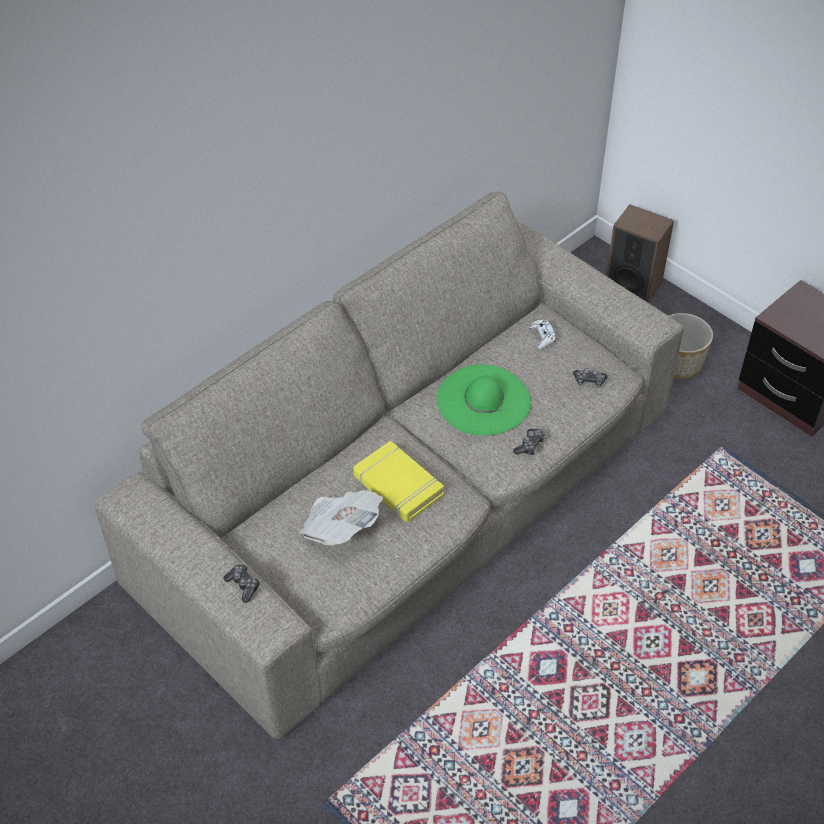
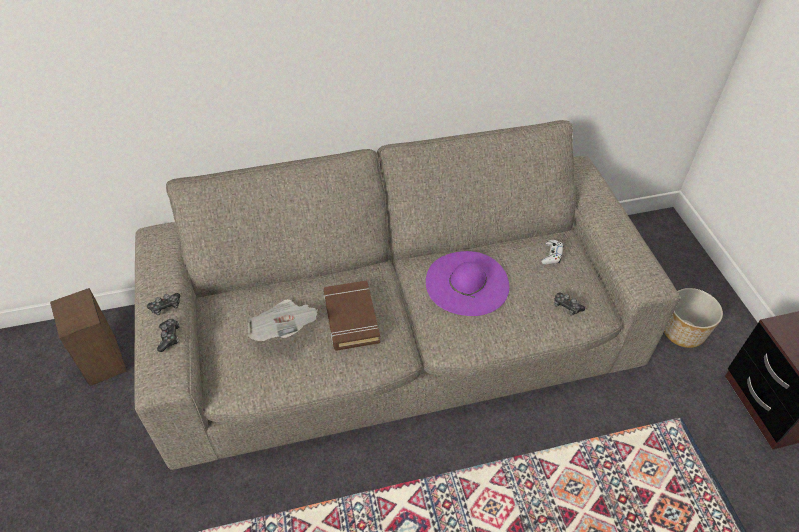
camera: 30 degrees right, 0 degrees up
(397, 486) = (351, 318): yellow book -> brown book
(483, 400) = (467, 283): green hat -> purple hat
(530, 446) = (478, 336): game controller -> game controller (166, 307)
(633, 285) = (682, 255): speaker -> speaker (103, 360)

